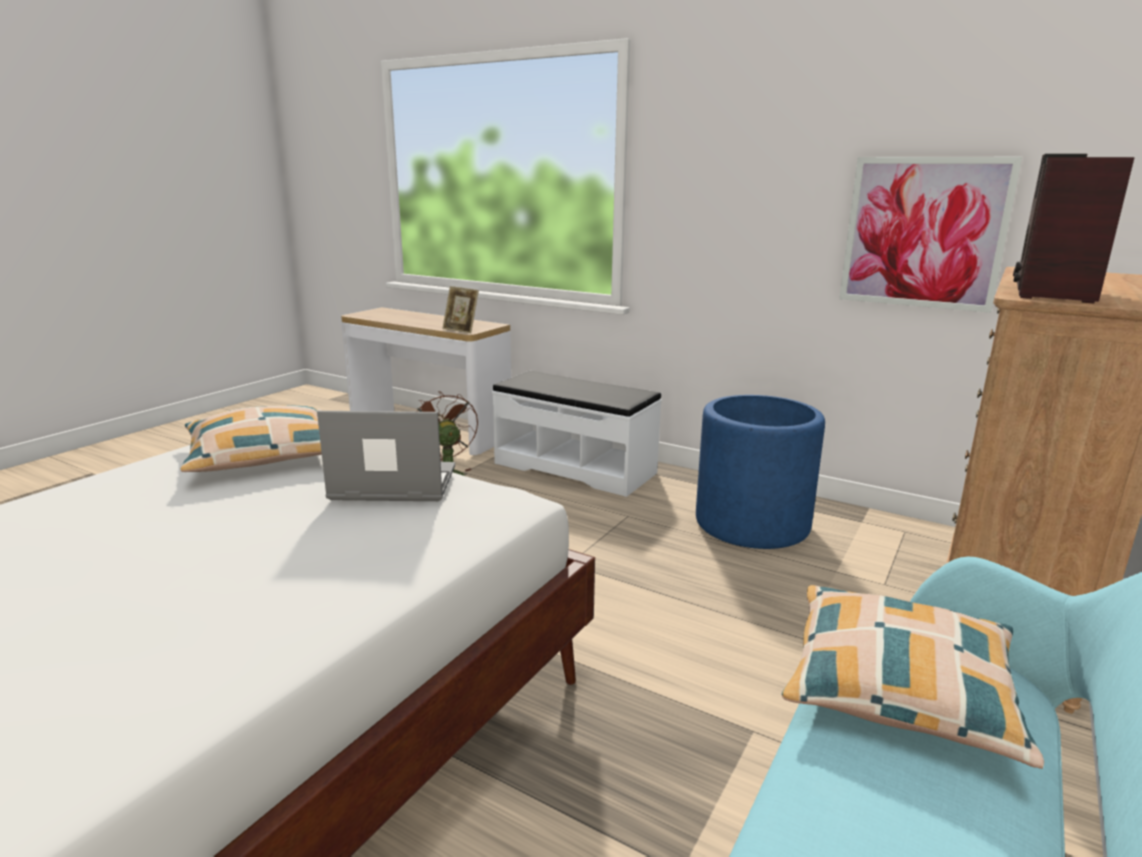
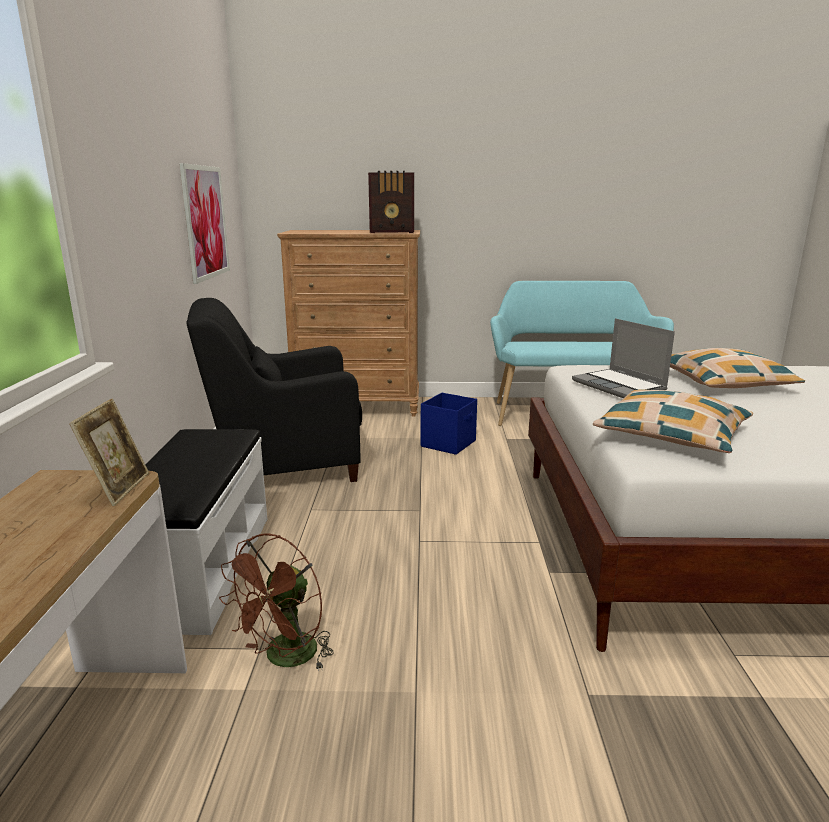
camera: 120 degrees left, 0 degrees up
(752, 523) = (285, 465): blue planter -> black armchair
(761, 654) = (449, 443): none -> blue storage box
(900, 685) = (548, 345): pillow -> pillow (724, 382)

